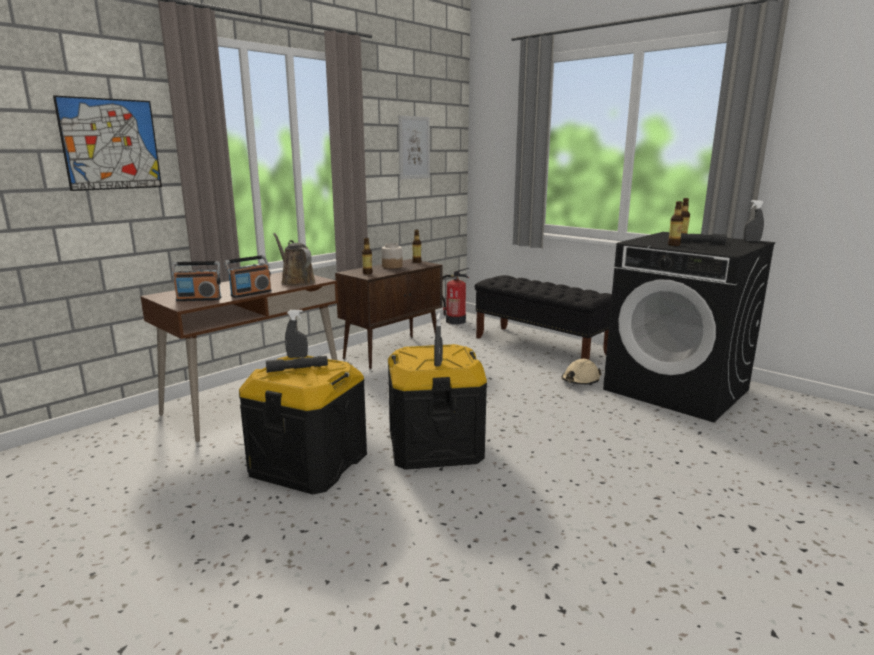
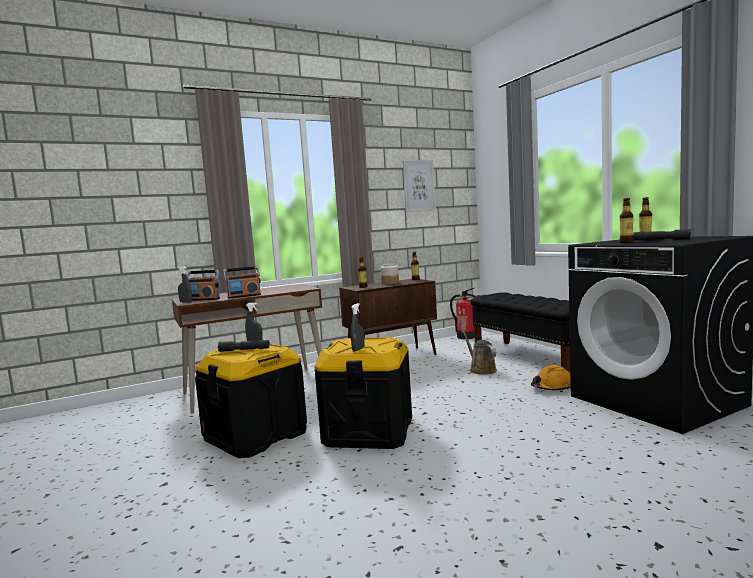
camera: 20 degrees right, 10 degrees down
(111, 144) = (161, 190): picture -> none
(296, 281) = (289, 289): brown watering can -> brown watering can (481, 370)
(580, 380) = (552, 387): beige hard hat -> orange hard hat
(751, 241) = (728, 236): grey spray bottle -> grey spray bottle (186, 302)

